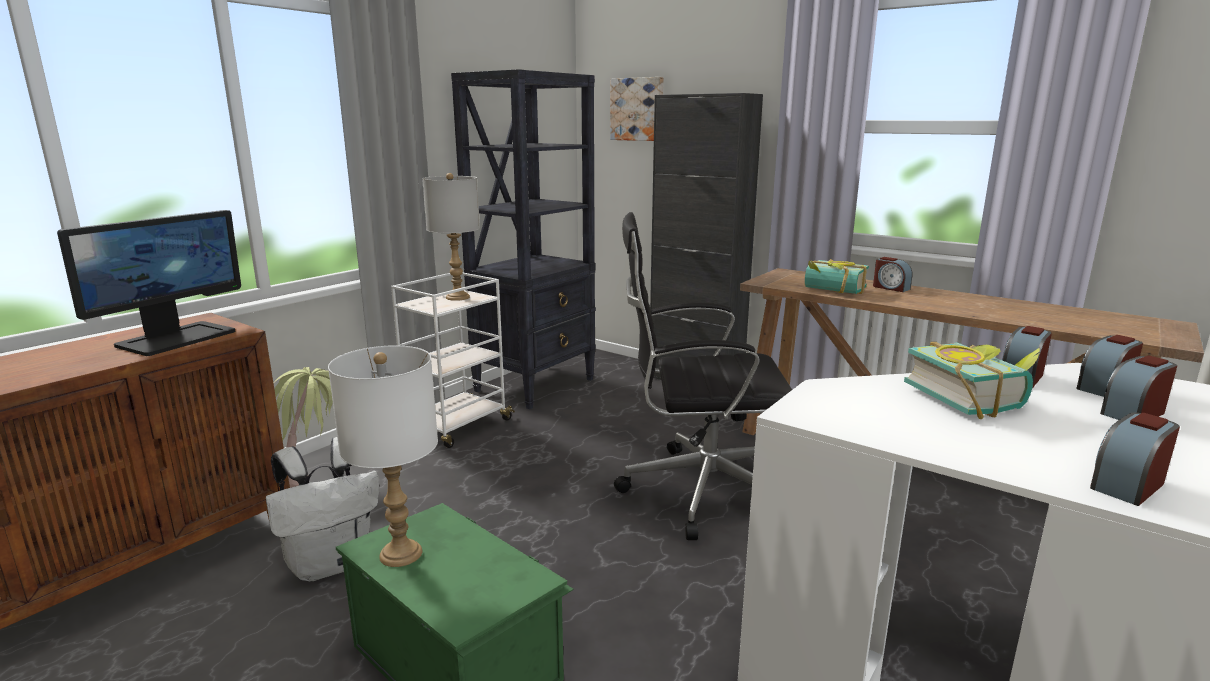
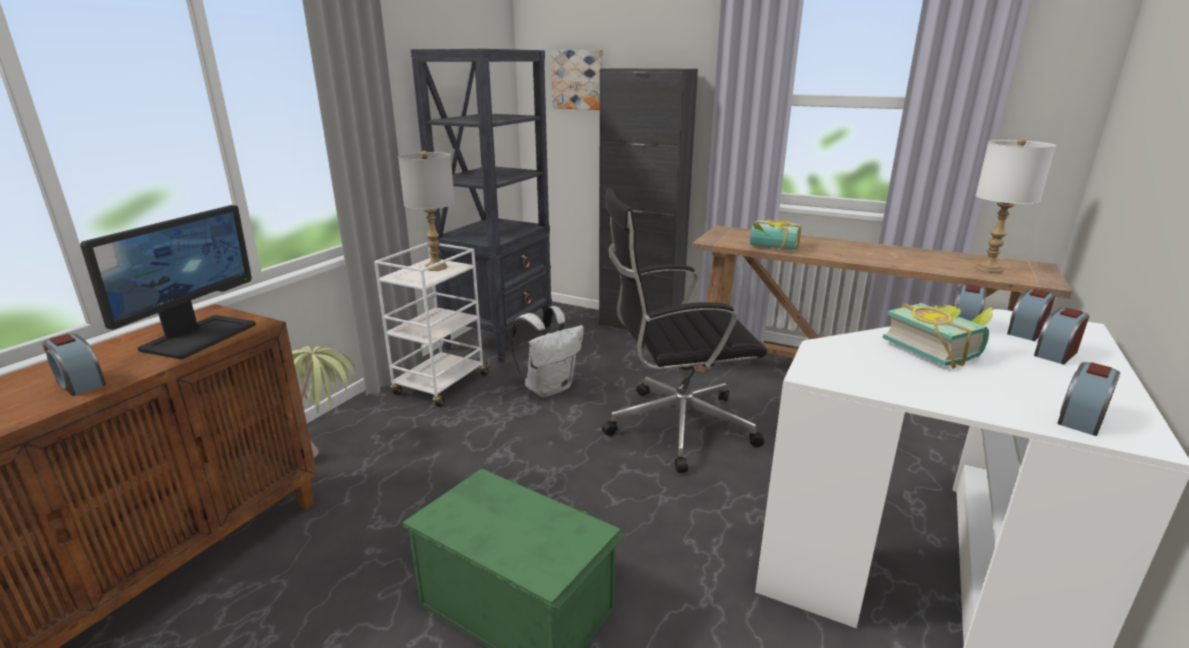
camera: 10 degrees left, 5 degrees up
(331, 563) = (369, 529): white backpack -> white backpack (549, 388)
(400, 554) = (466, 522): white table lamp -> white table lamp (989, 269)
(890, 288) = (817, 241): alarm clock -> alarm clock (80, 383)

